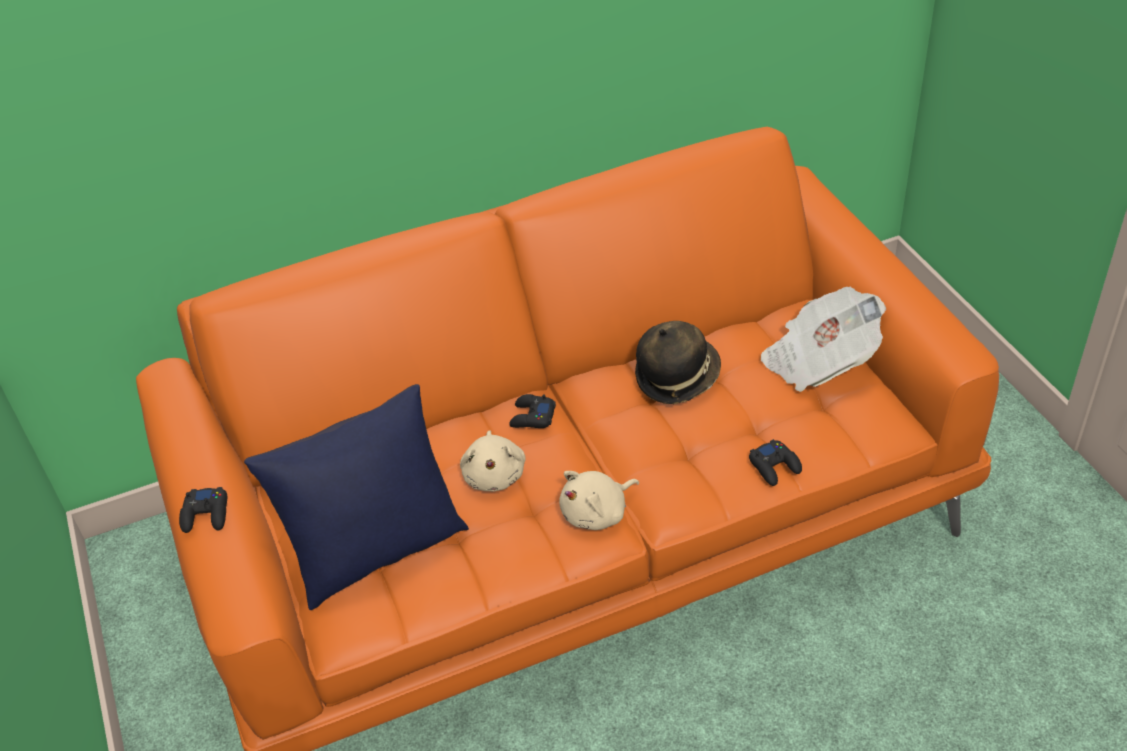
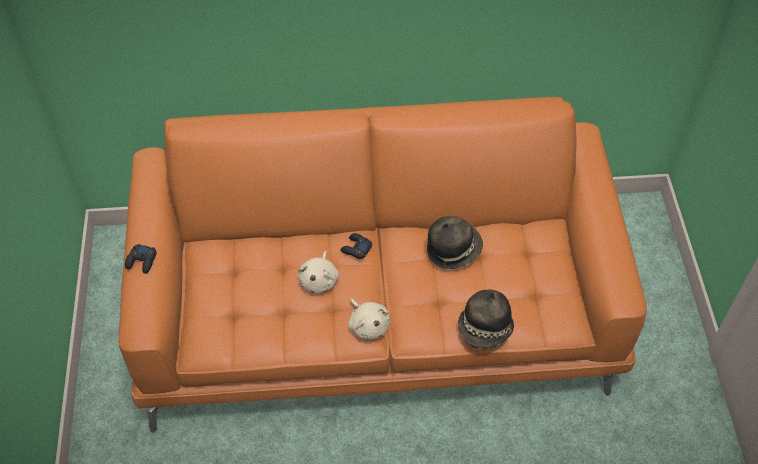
camera: 15 degrees right, 10 degrees up
(376, 551) = (235, 307): blue pillow -> none
(597, 513) = (368, 325): beige plush toy -> beige plush toy turned 105 degrees counterclockwise
(775, 466) = (485, 329): black game controller -> hat
(819, 361) = (546, 266): newspaper -> none

